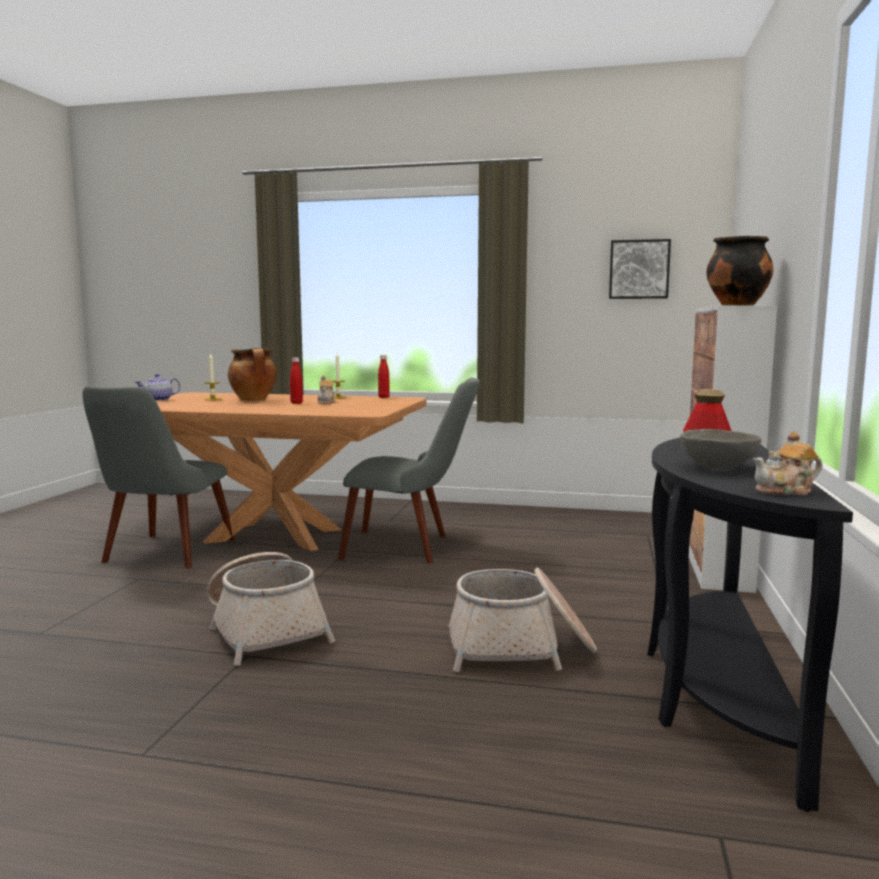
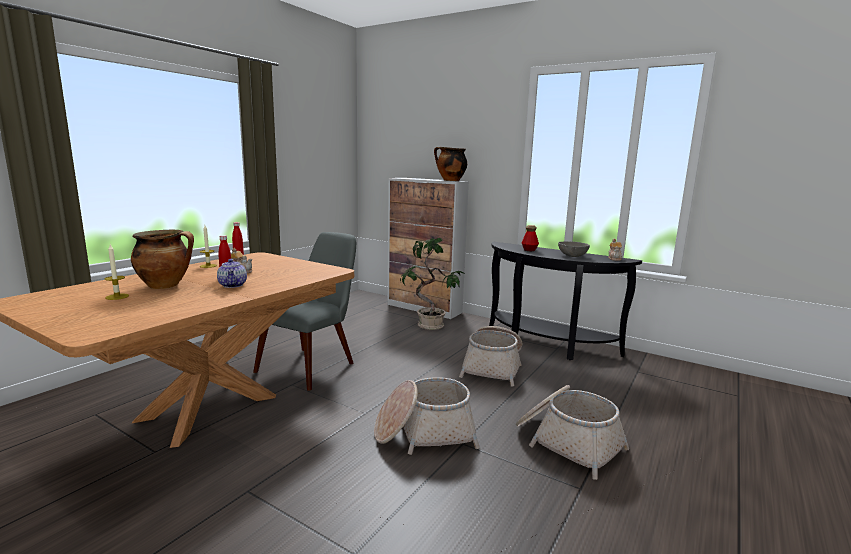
camera: 70 degrees left, 5 degrees up
(158, 400) = (56, 315): teapot -> teapot (233, 285)
(162, 555) = (185, 475): grey chair -> none
(279, 736) = (567, 442): none -> basket
(639, 269) = (322, 149): picture -> none
(639, 579) = (429, 325): none -> potted plant

